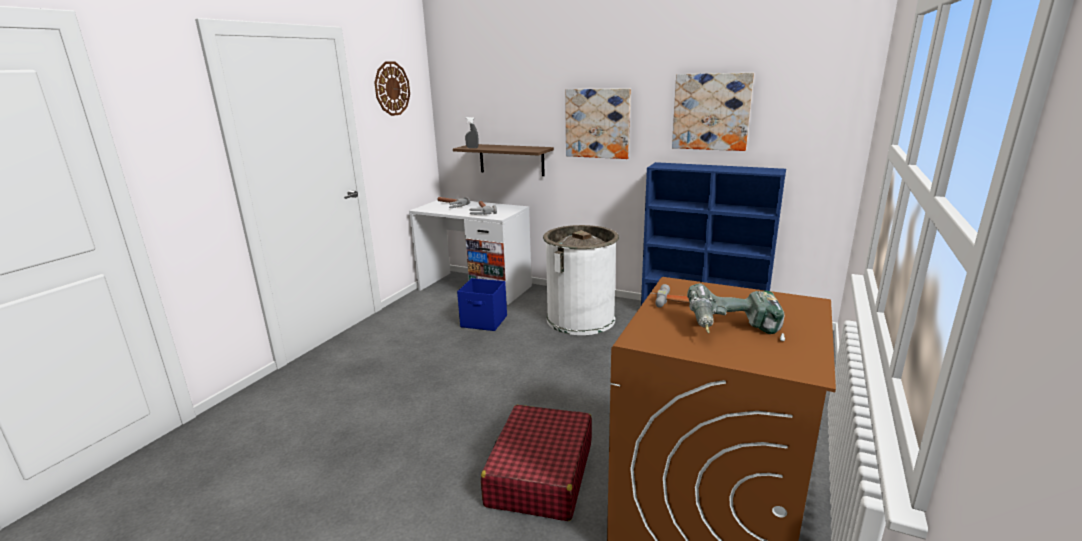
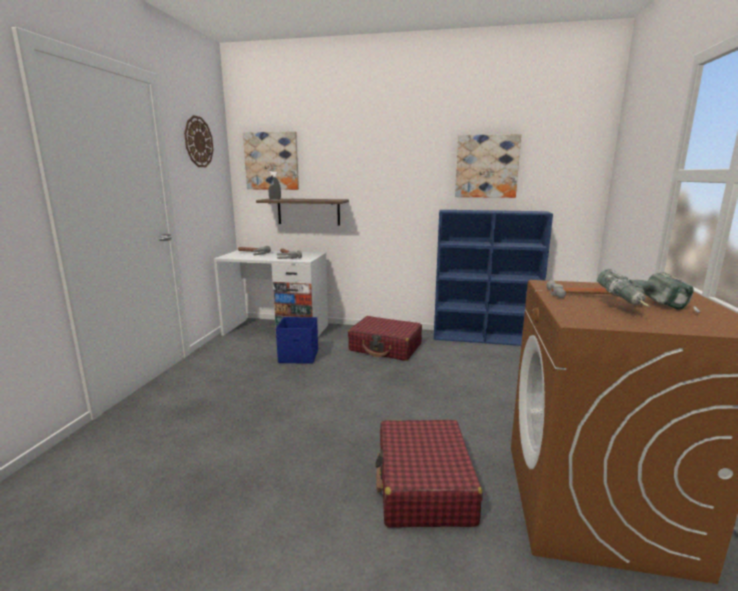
camera: 15 degrees left, 5 degrees down
(581, 319) = (385, 347): white trash can -> red suitcase
(598, 123) = (389, 177): picture -> picture (272, 161)

